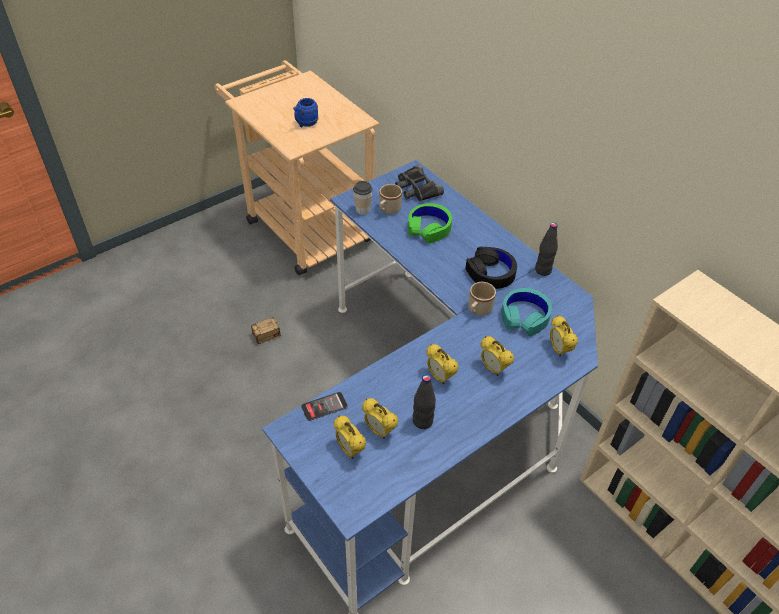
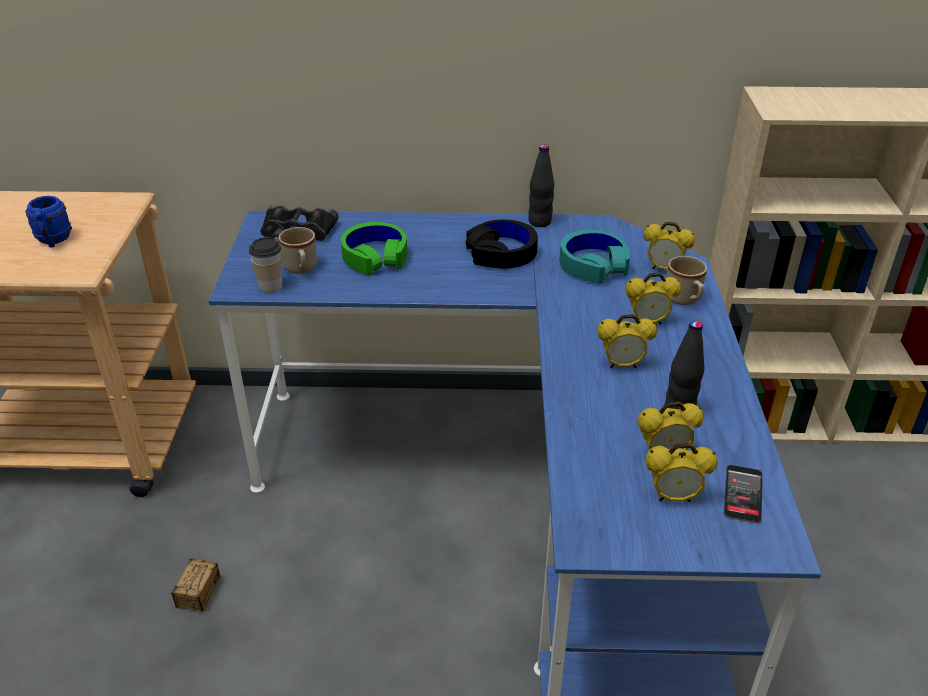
camera: 50 degrees left, 10 degrees down
(324, 406) = (576, 485): phone -> phone (743, 494)
(478, 310) = (548, 289): beige mug -> beige mug (685, 300)

